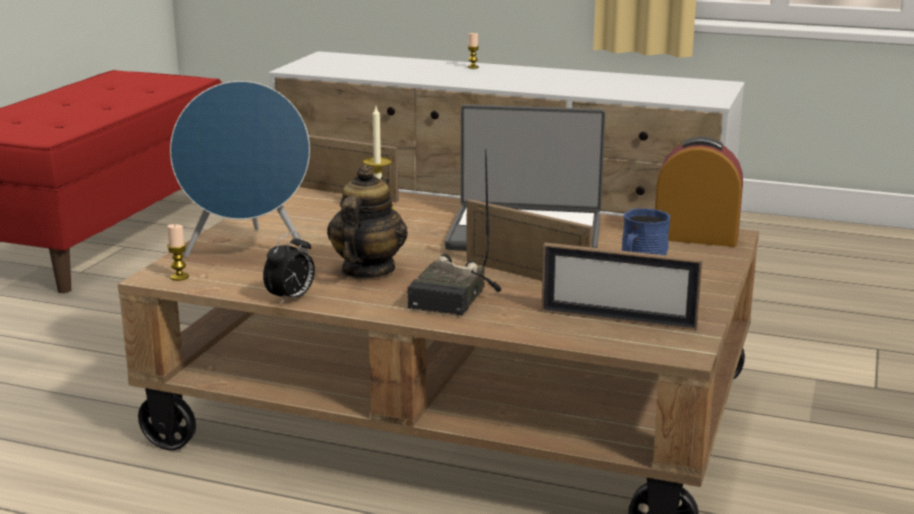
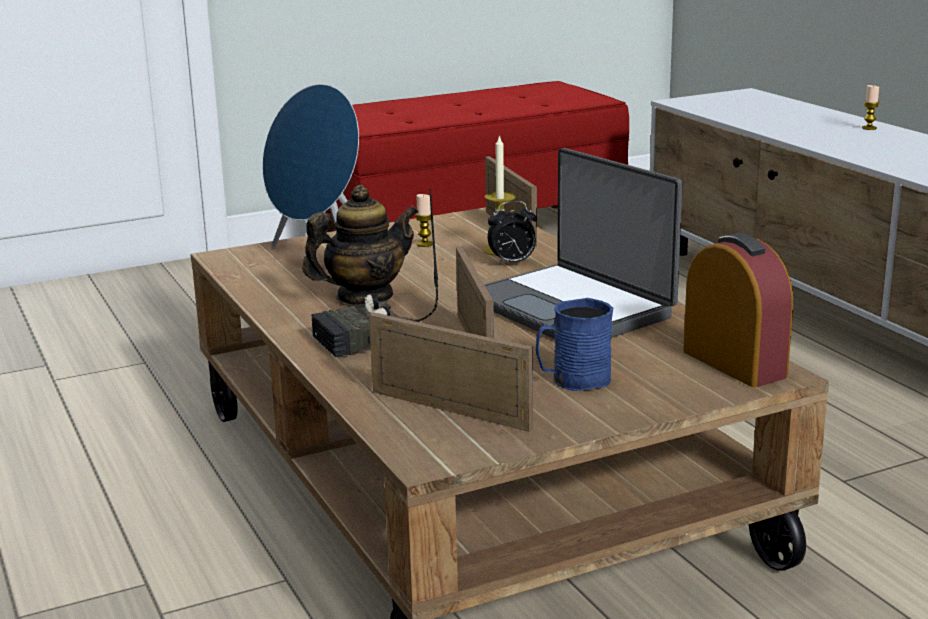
camera: 45 degrees right, 0 degrees up
(179, 277) = (234, 261): candle -> candle (424, 244)
(291, 298) = (260, 301): alarm clock -> alarm clock (512, 263)
(618, 319) = (450, 409): picture frame -> picture frame turned 150 degrees clockwise

